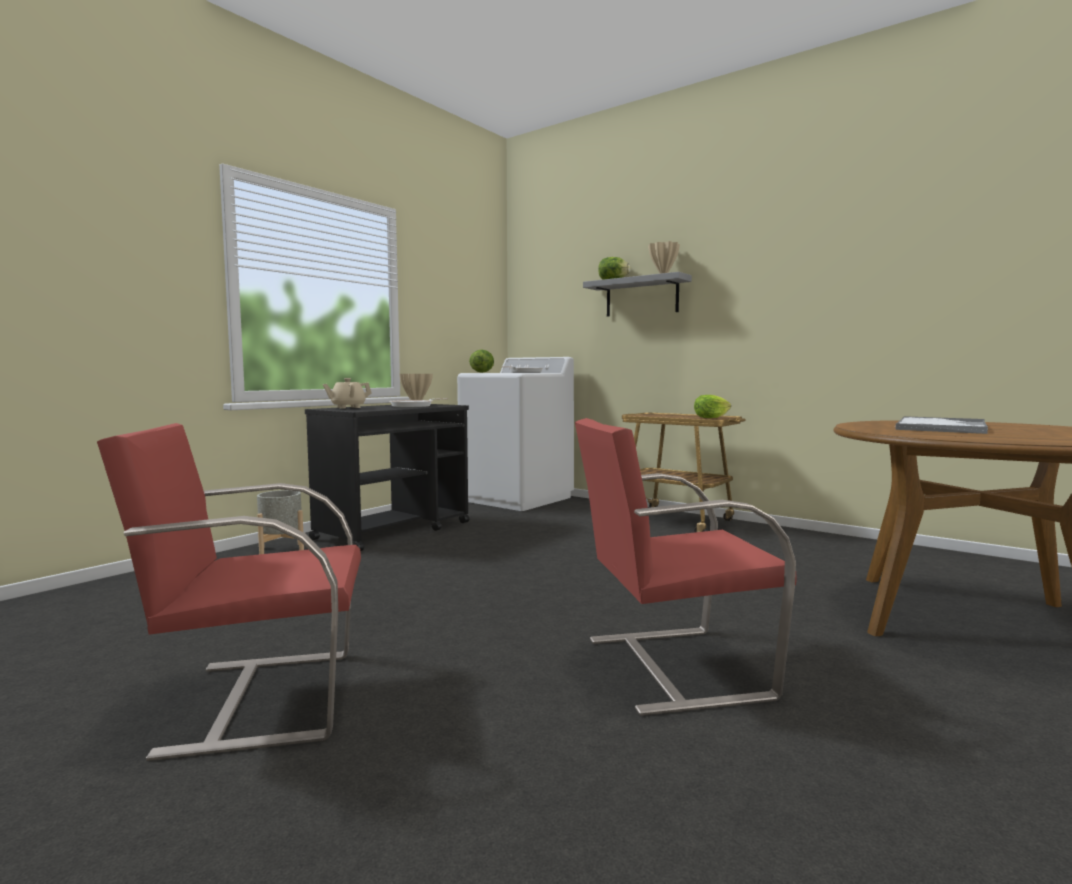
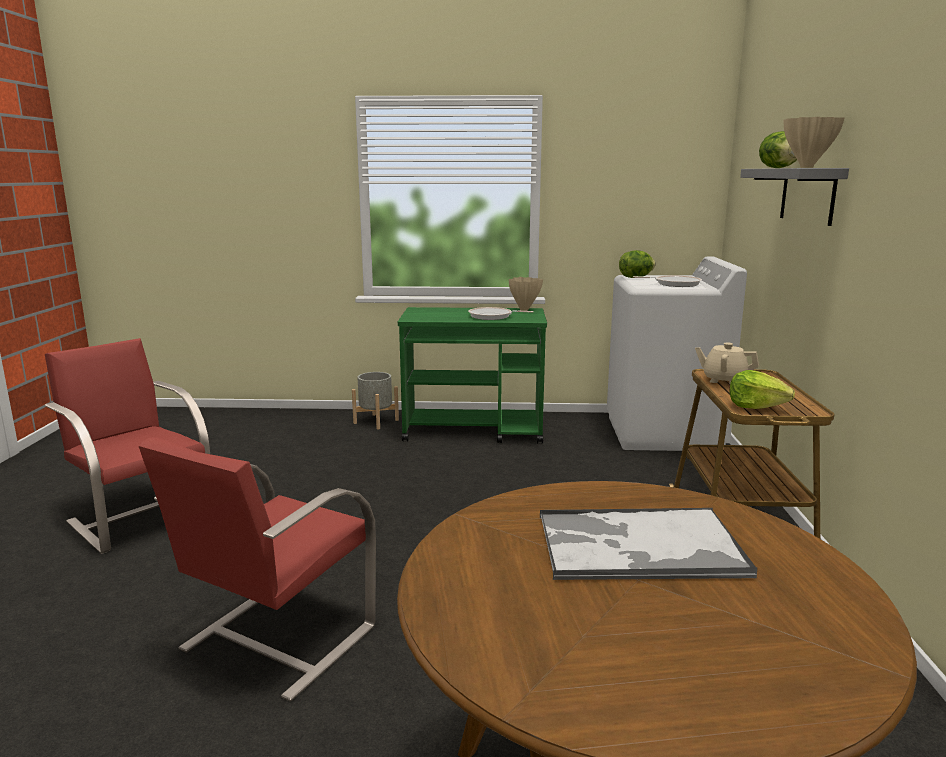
camera: 55 degrees right, 10 degrees up
(348, 407) = (440, 310): beige teapot -> beige teapot (724, 380)
(394, 530) = (474, 431): black cart -> green cart
(671, 667) = (276, 639): red chair -> red chair turned 105 degrees counterclockwise

